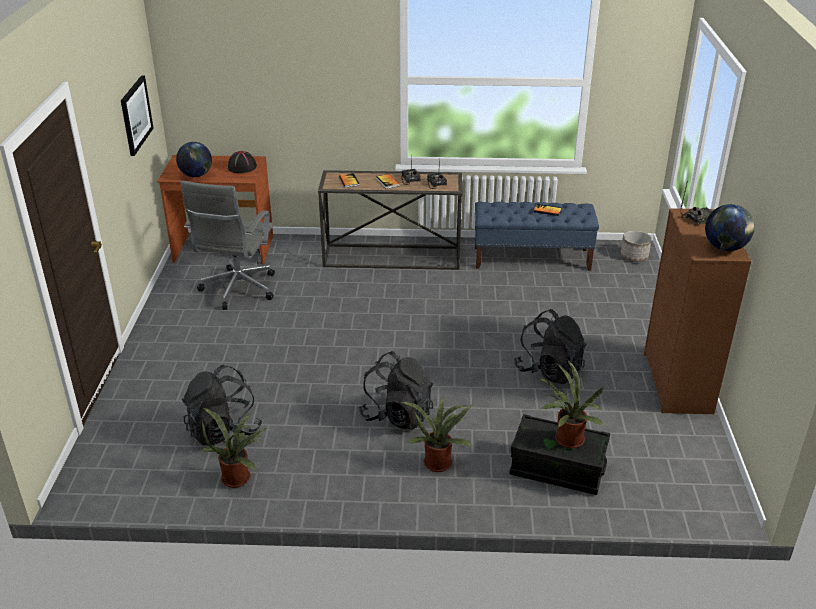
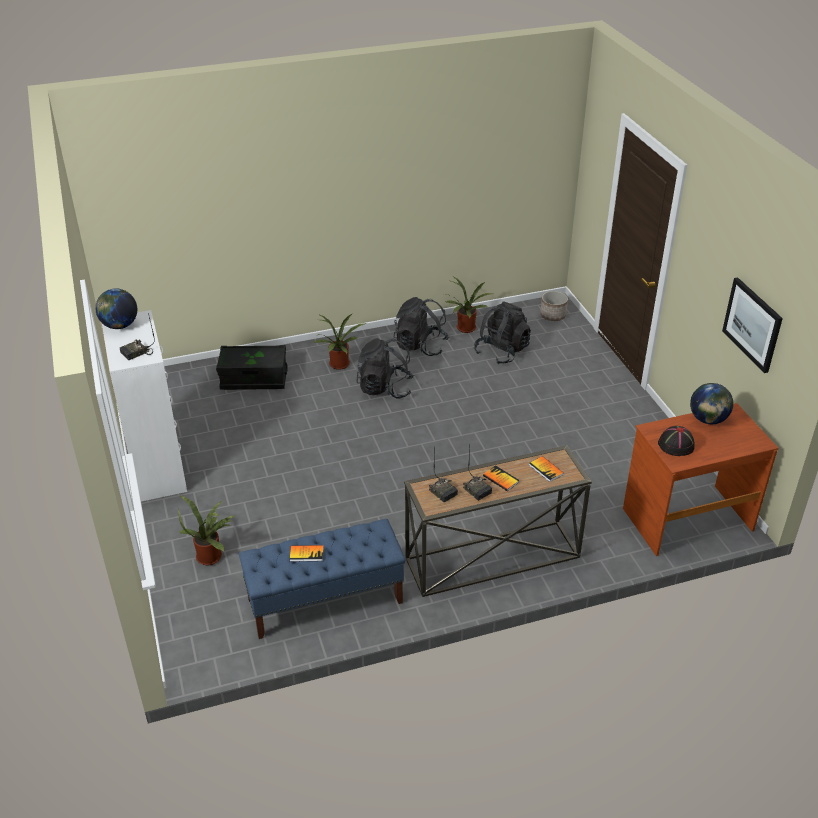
camera: 160 degrees right, 5 degrees up
(237, 291) = (613, 467): grey office chair -> none
(549, 370) = (274, 453): black backpack -> black backpack (420, 346)
(566, 441) = (247, 358): potted plant -> potted plant (211, 555)
(634, 257) = (193, 641): planter -> planter (552, 315)
(677, 383) = (157, 467): brown dresser -> white dresser

